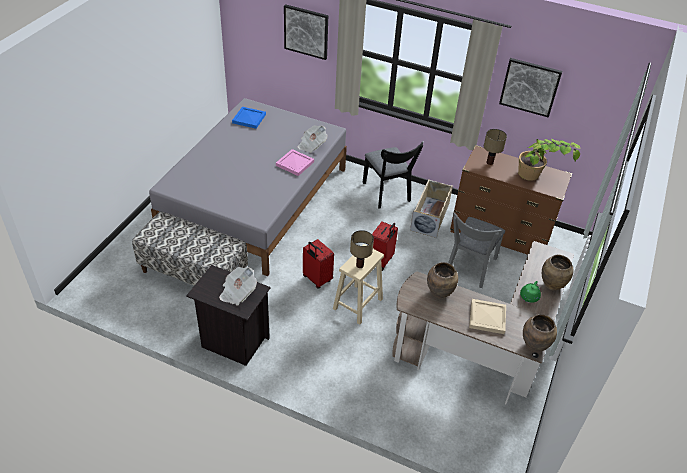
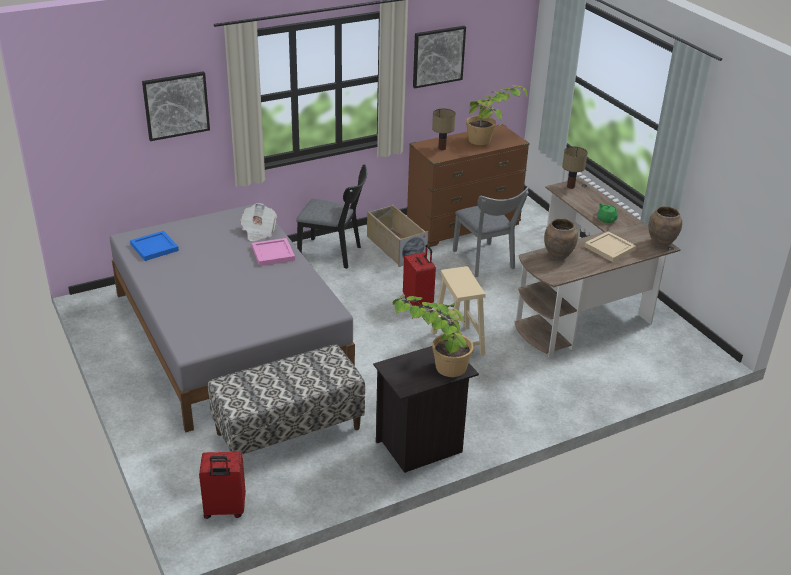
camera: 50 degrees left, 10 degrees down
(237, 293) = (435, 363): newspaper -> potted plant
(316, 279) = (396, 352): red suitcase -> red suitcase (224, 510)
(359, 265) = (466, 285): table lamp -> table lamp (570, 187)
(552, 285) = (605, 204): brown vase -> none

